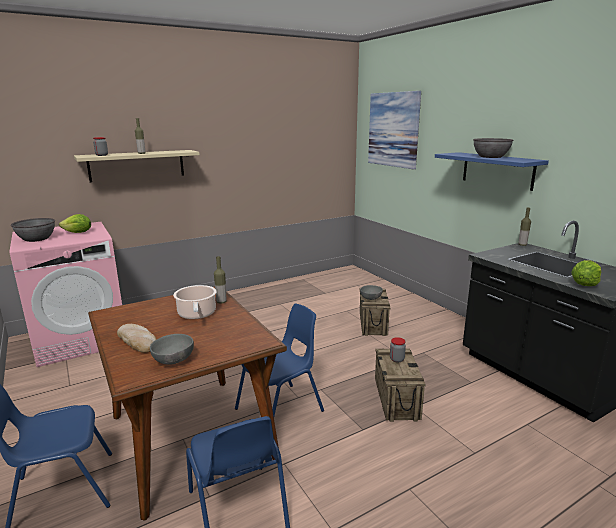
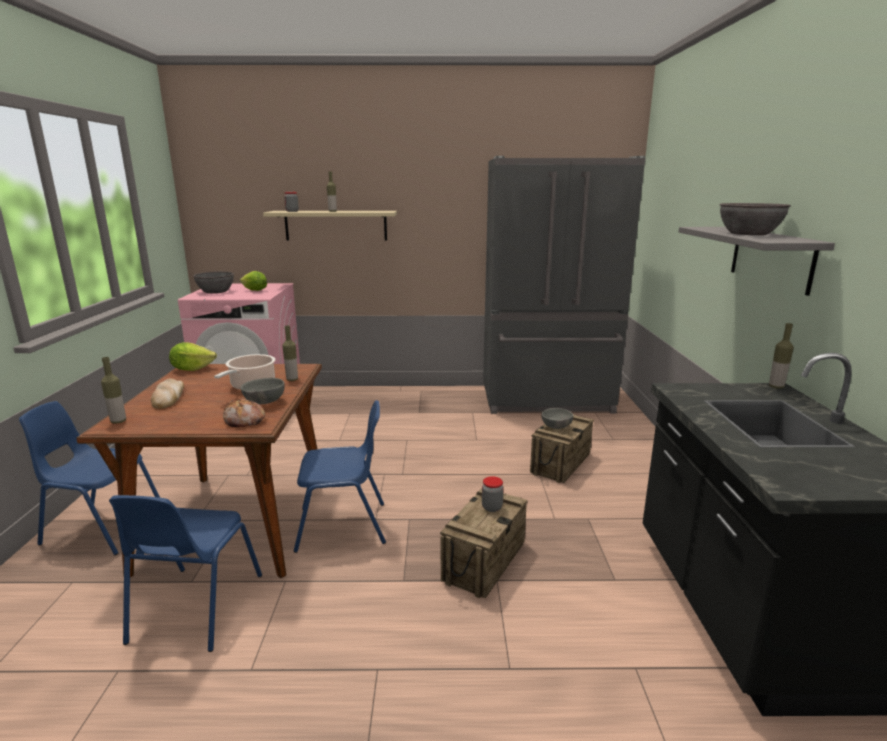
camera: 30 degrees right, 0 degrees up
(130, 372) = (118, 421): none -> bottle
(173, 361) = (161, 422): grey bowl -> grey bowl (264, 403)
(243, 341) = (244, 421): none -> bread
(320, 284) = (547, 400): none -> grey fridge
(393, 129) = (672, 192): picture -> none
(497, 170) = (771, 258): blue shelf -> grey shelf
(584, 284) = (770, 463): lettuce -> lettuce (192, 369)

